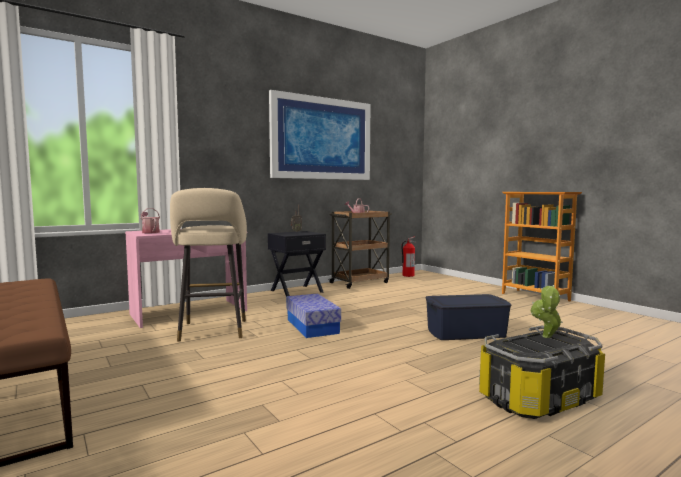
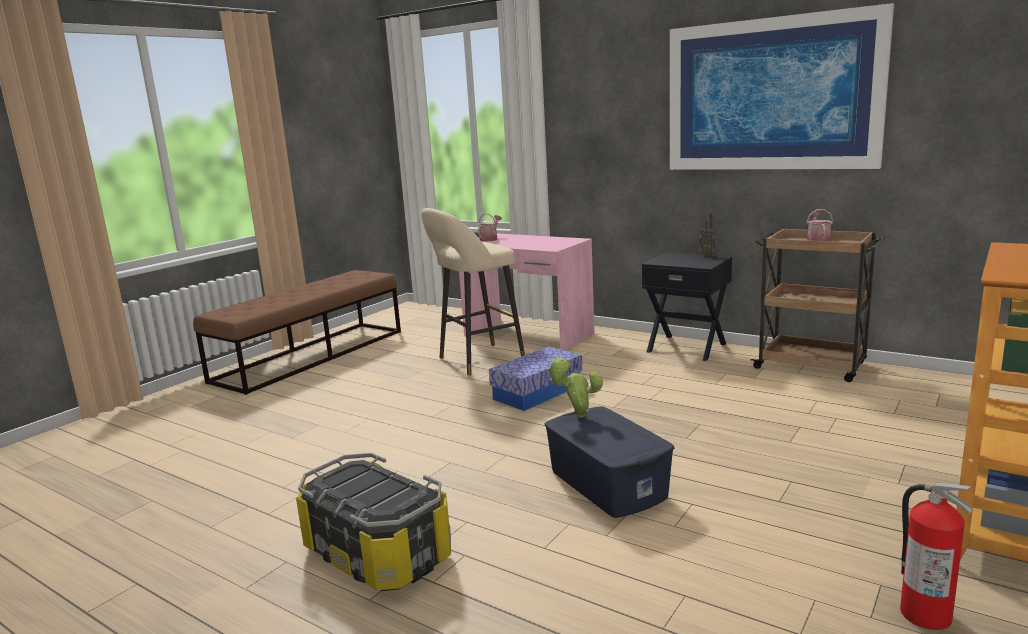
camera: 70 degrees right, 10 degrees up
(408, 275) = (953, 385): fire extinguisher -> fire extinguisher (925, 614)
(546, 337) = (393, 490): potted plant -> potted plant (577, 416)

